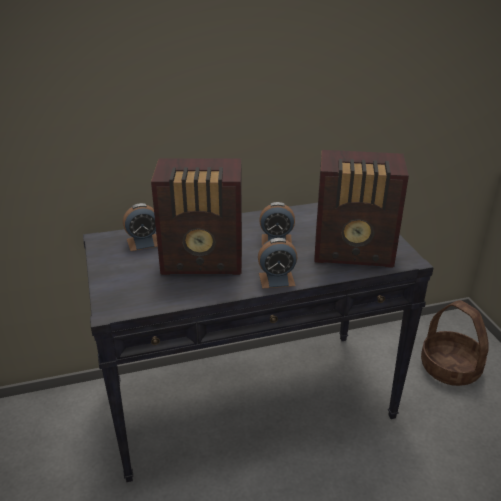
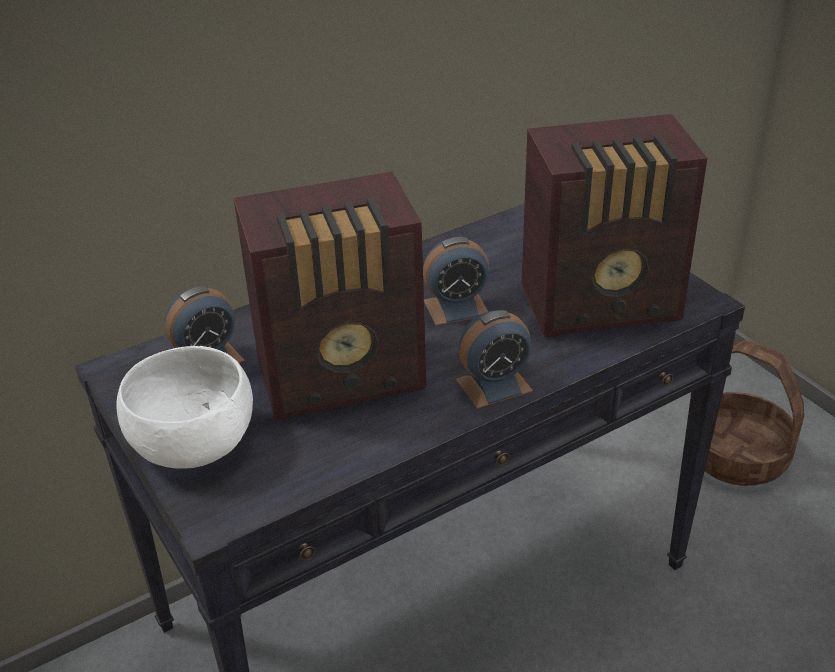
camera: 15 degrees left, 5 degrees up
(117, 277) = (193, 444): none -> white bowl

